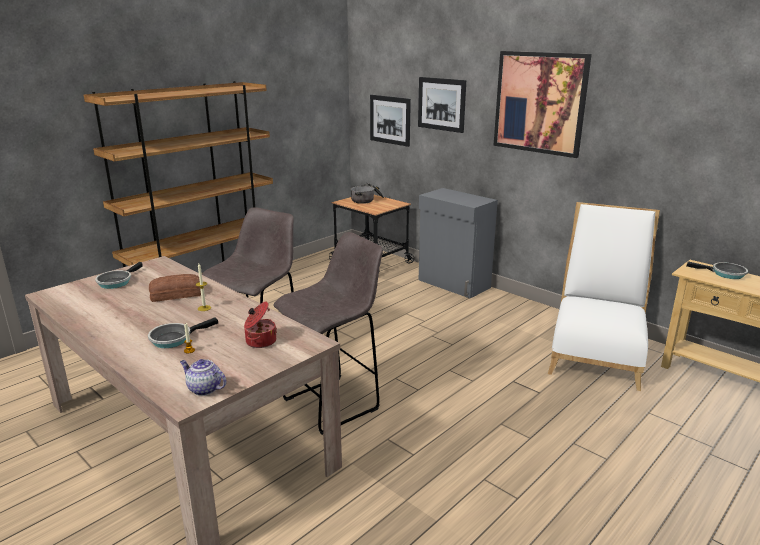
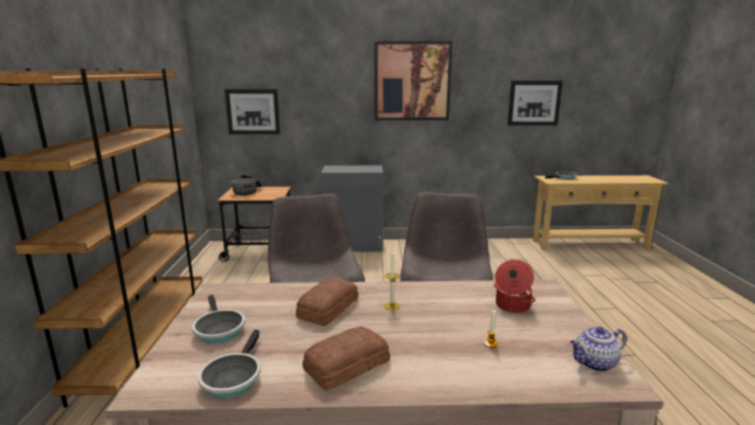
camera: 45 degrees left, 5 degrees down
(114, 322) = (345, 365): none -> bread
(174, 338) = (448, 343): frying pan -> frying pan (233, 378)
(441, 104) = (314, 91): picture -> picture (534, 103)
(596, 353) = (506, 256): white chair -> none

